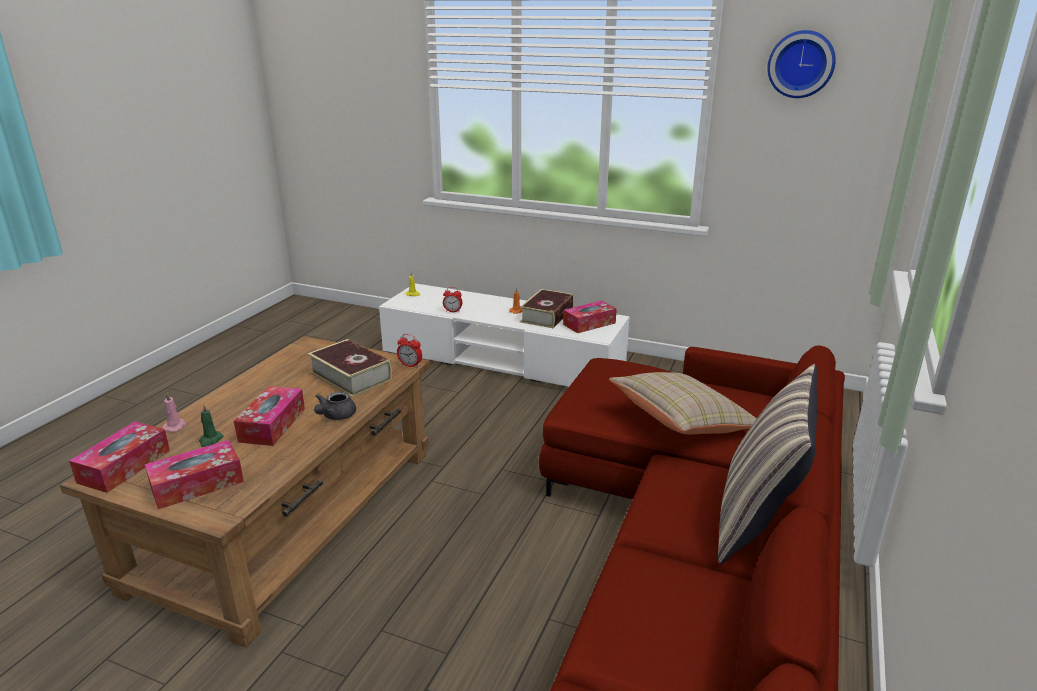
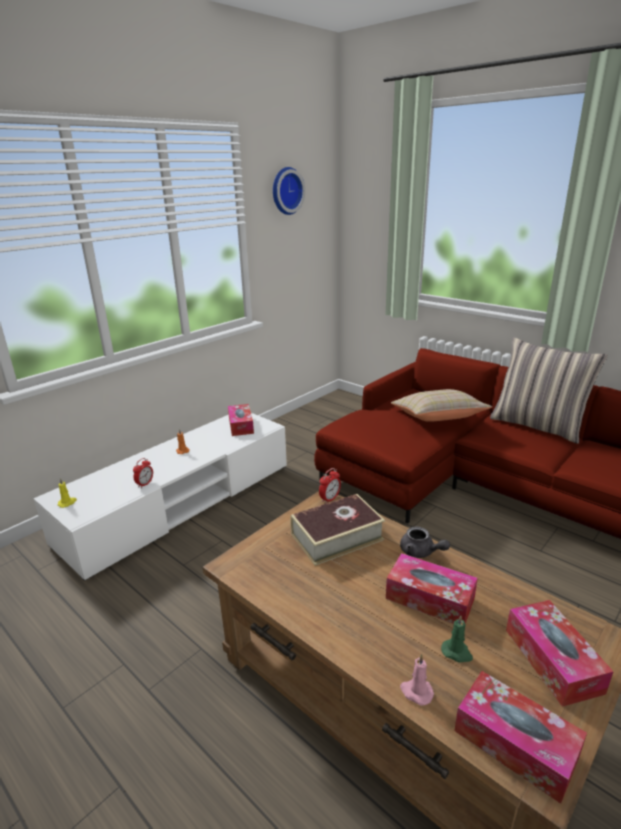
camera: 70 degrees left, 0 degrees up
(547, 315) = (207, 439): book -> none

